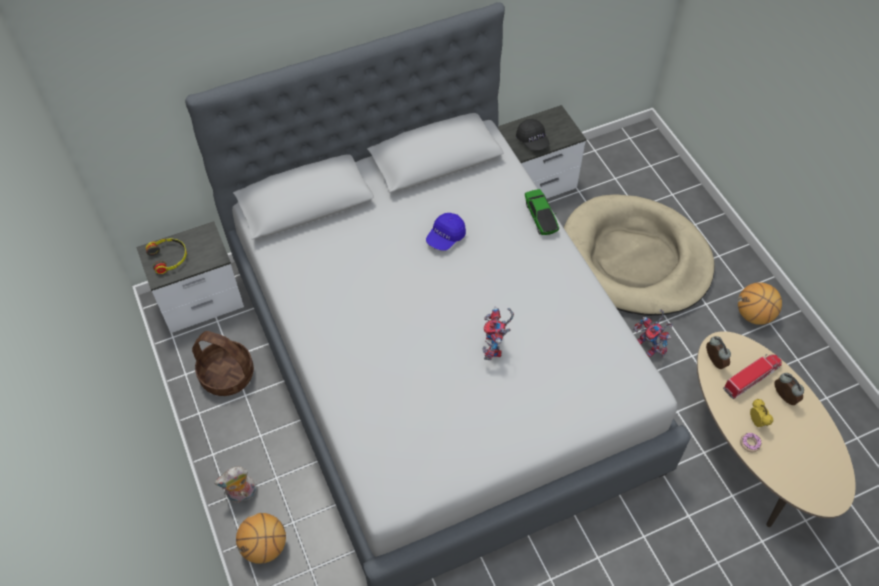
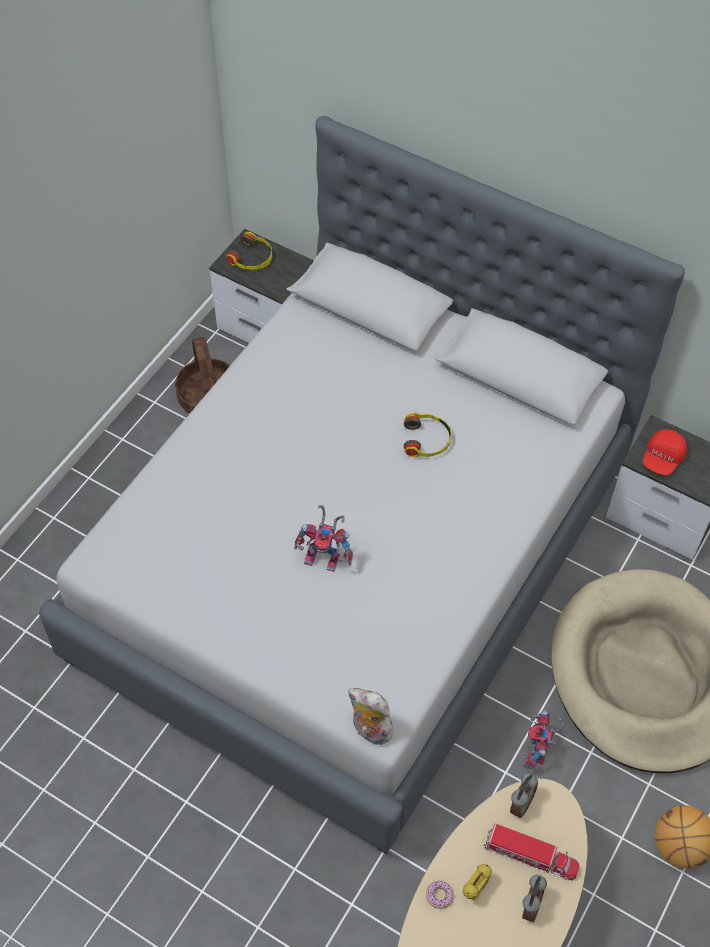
camera: 55 degrees right, 0 degrees up
(242, 495) = (98, 487): plush toy -> plush toy (369, 731)
(265, 546) = (61, 536): basketball -> none
(445, 237) = (427, 440): blue cap -> headphones
(495, 348) = (326, 558): toy robot -> toy robot turned 135 degrees counterclockwise
(532, 141) = (662, 458): black cap -> red cap
(540, 216) = (527, 508): toy car -> none

